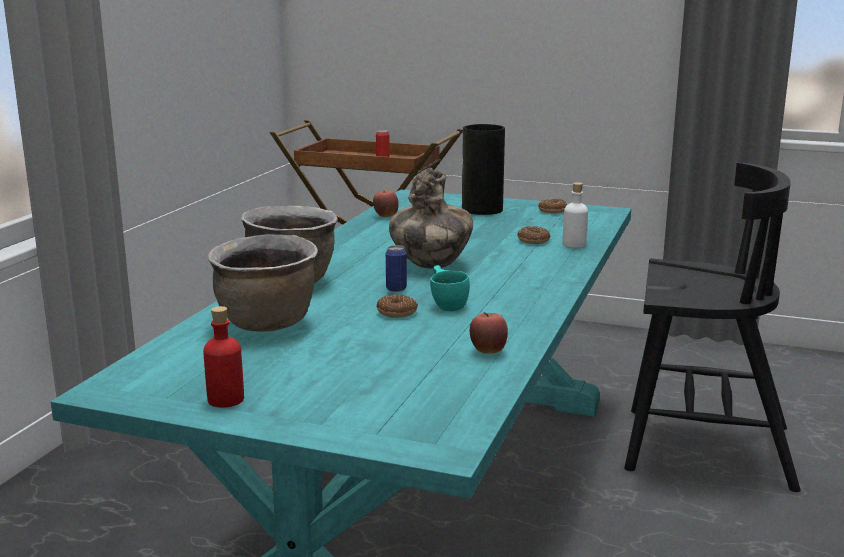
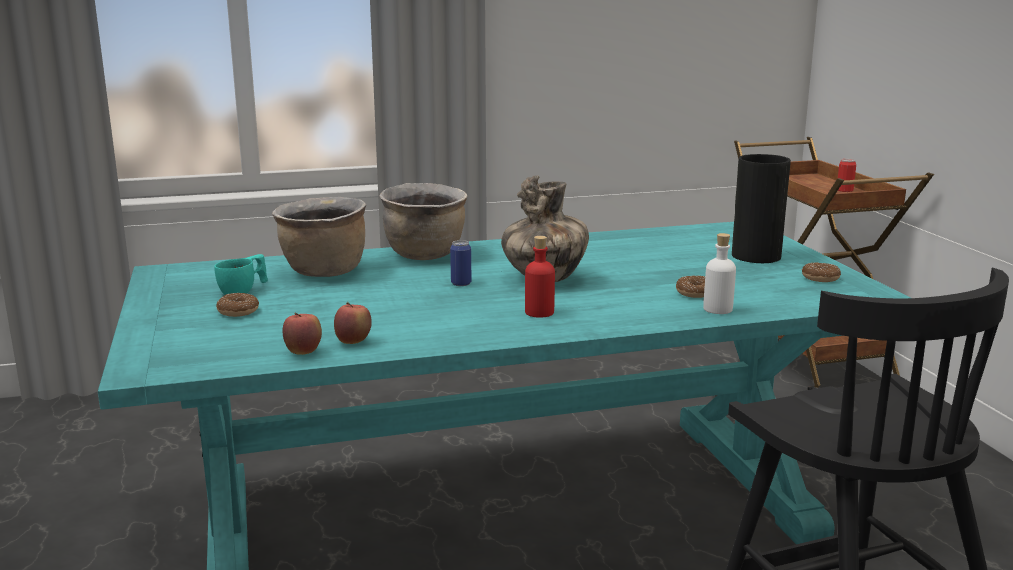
camera: 55 degrees right, 0 degrees up
(225, 399) = (172, 298): red bottle -> red bottle (539, 312)
(385, 216) = (653, 235): apple -> apple (303, 352)
(397, 312) = (403, 297): donut -> donut (238, 311)
(447, 303) = (451, 305): turquoise cup -> turquoise cup (244, 290)

